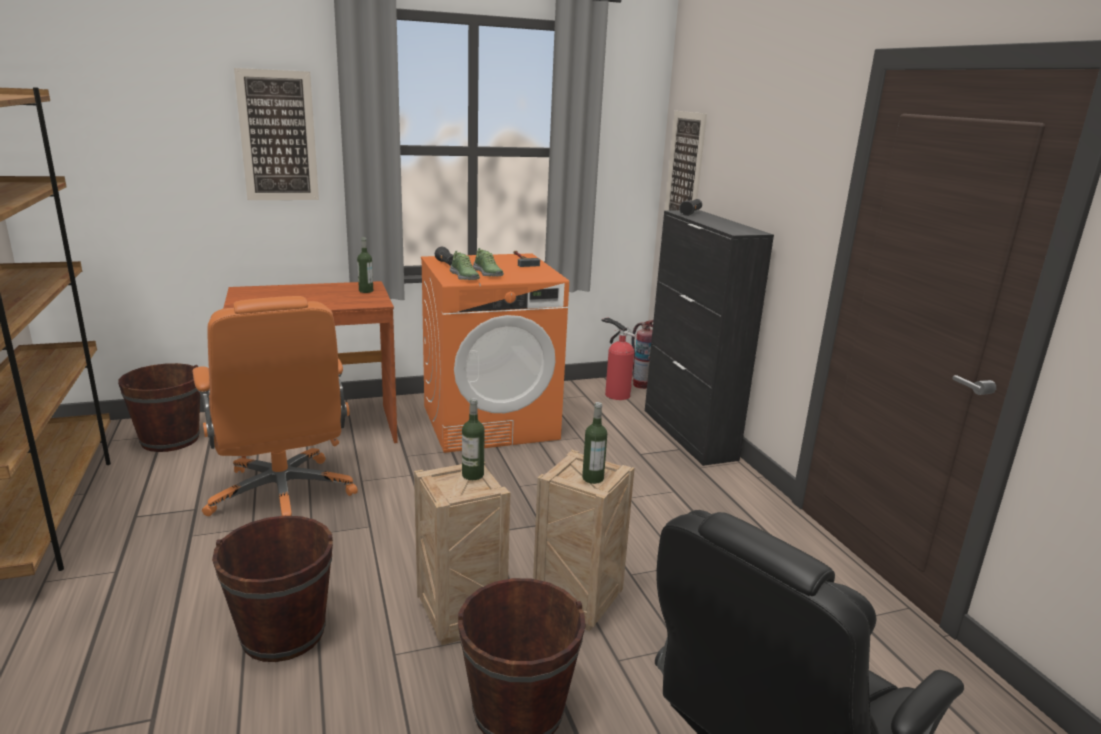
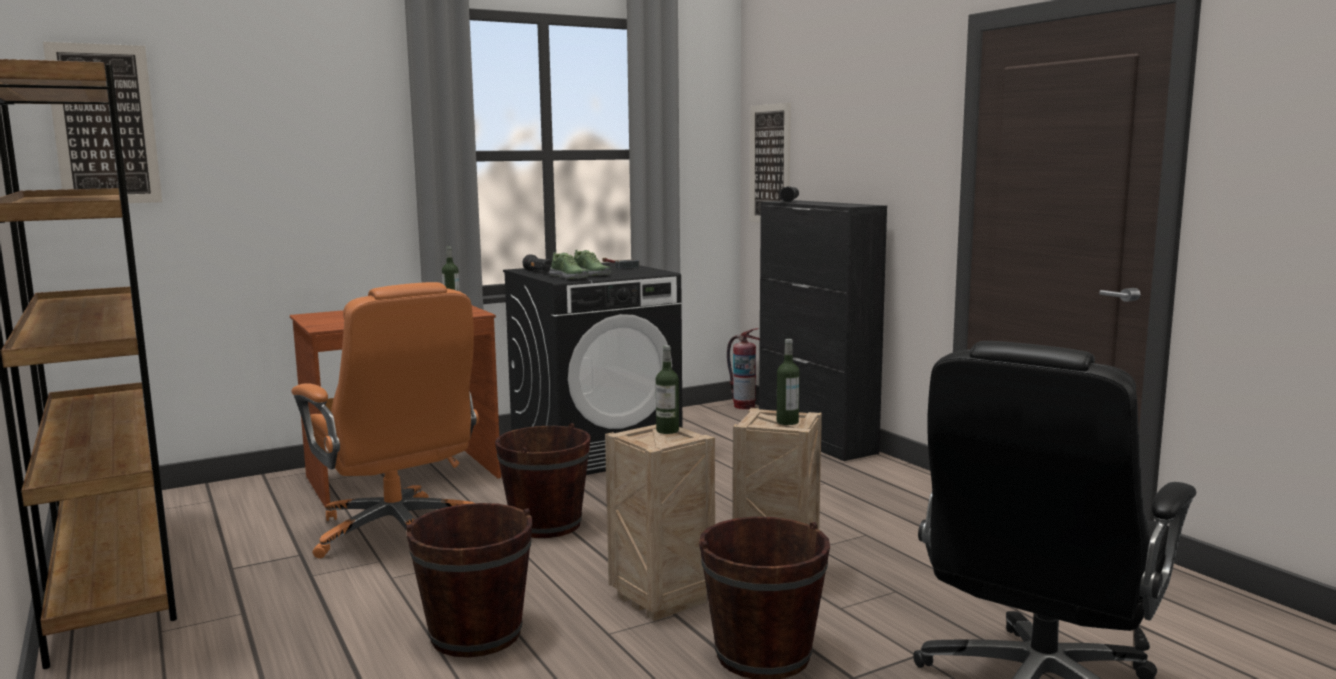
camera: 10 degrees left, 10 degrees down
(170, 439) = (224, 503): brown bucket -> brown bucket (546, 525)
(278, 136) = (340, 145): picture -> picture (104, 125)
(490, 422) = (596, 451): orange washing machine -> black washing machine
(615, 394) = (720, 416): fire extinguisher -> none

